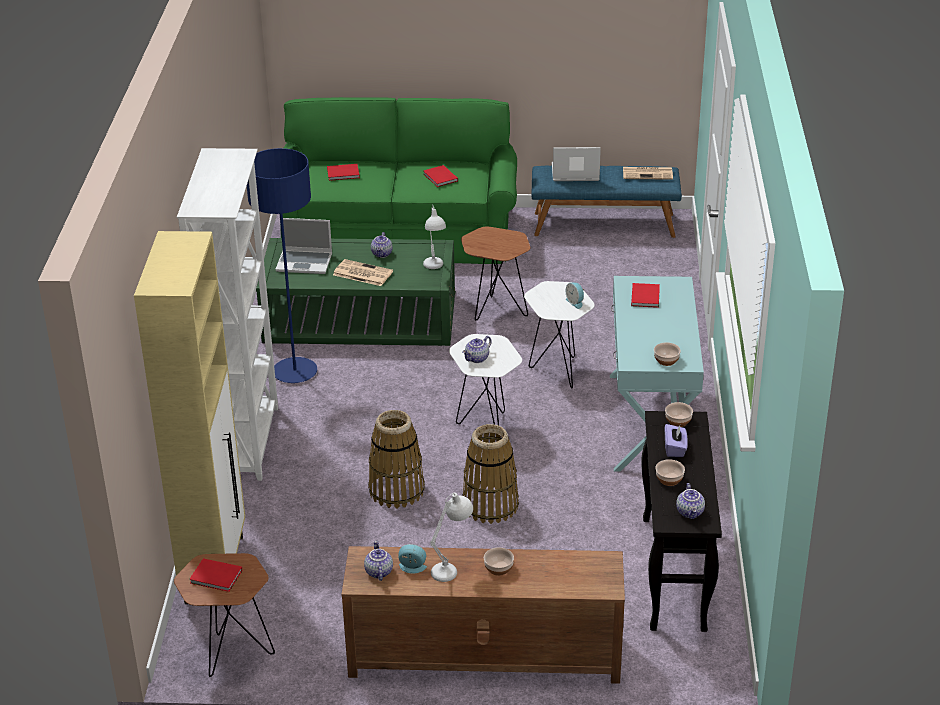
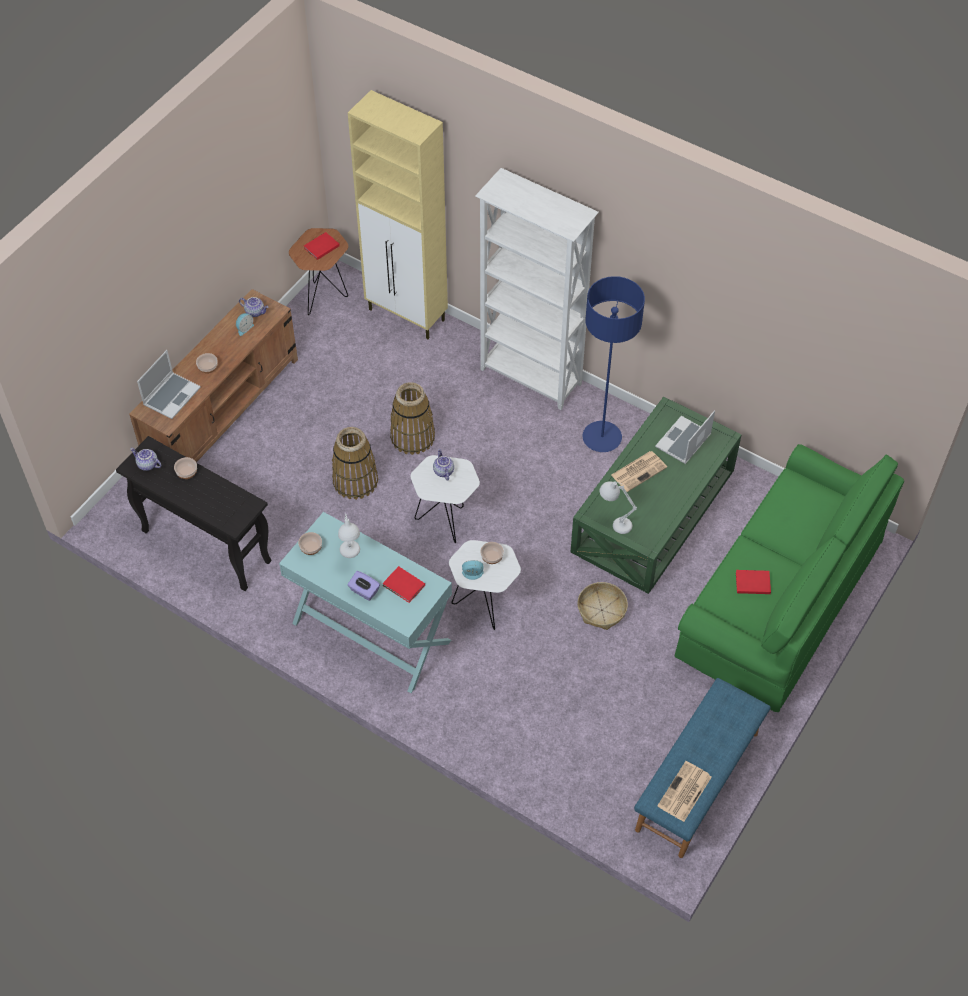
camera: 120 degrees right, 20 degrees up
(344, 174) = (805, 513): red book -> none
(382, 254) = (663, 499): teapot -> none
(452, 567) = (228, 347): white table lamp -> white table lamp (350, 556)
(495, 310) = (601, 610): brown side table -> basket
(574, 173) = (724, 726): laptop -> laptop (171, 396)
(675, 449) = (213, 494): purple tissue box -> purple tissue box (364, 591)
(678, 421) = (239, 514): bowl -> bowl (492, 557)

